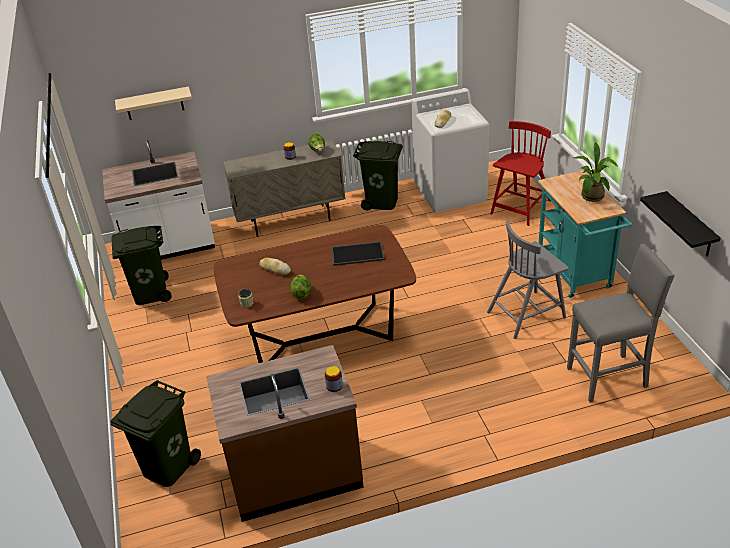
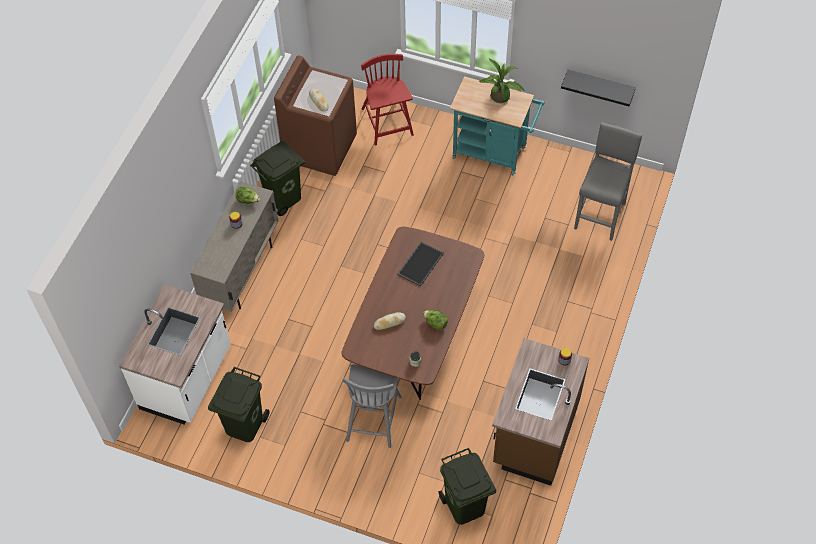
camera: 55 degrees left, 20 degrees up
(154, 104) = (136, 273): beige shelf -> none
(450, 193) = (320, 147): white washing machine -> brown washing machine
(527, 314) = (506, 209): grey chair -> grey chair (373, 417)

